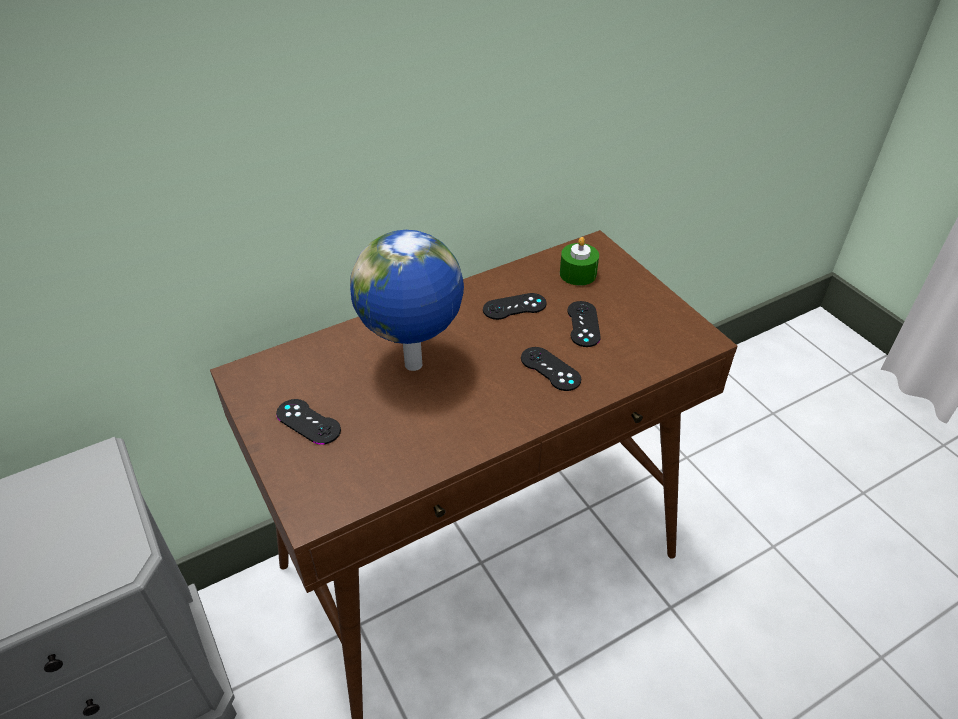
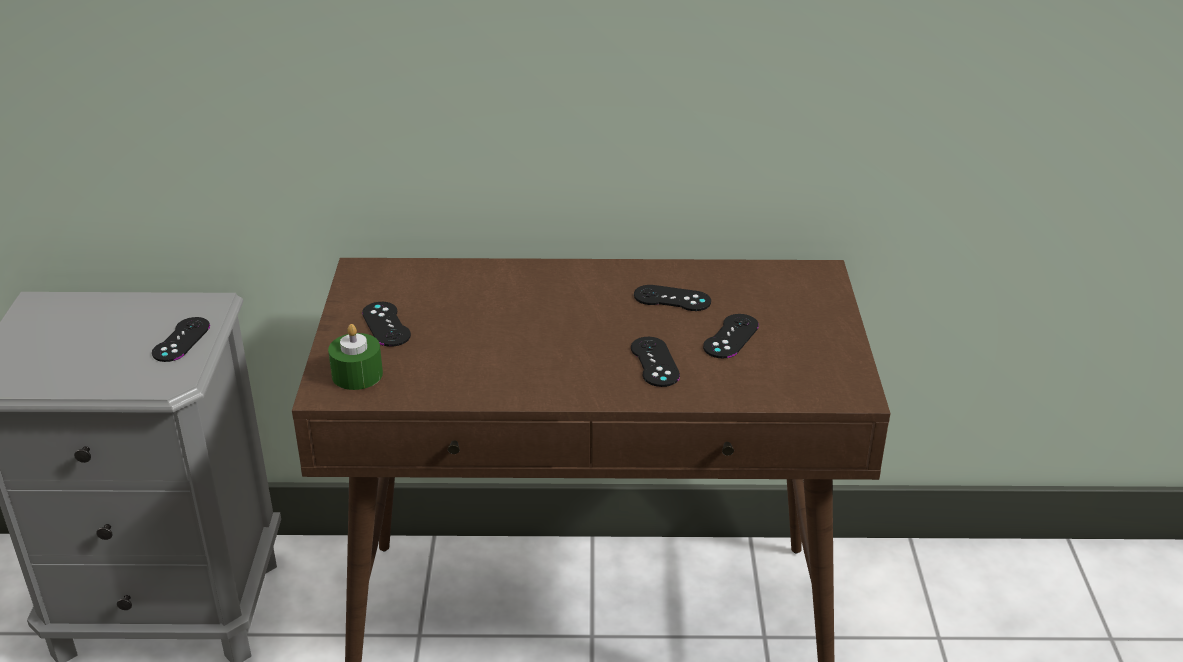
camera: 30 degrees right, 10 degrees down
(98, 509) = (181, 340): none -> black game controller
(414, 366) = (522, 315): globe -> none
(578, 273) = (773, 291): green candle -> green candle (357, 374)

